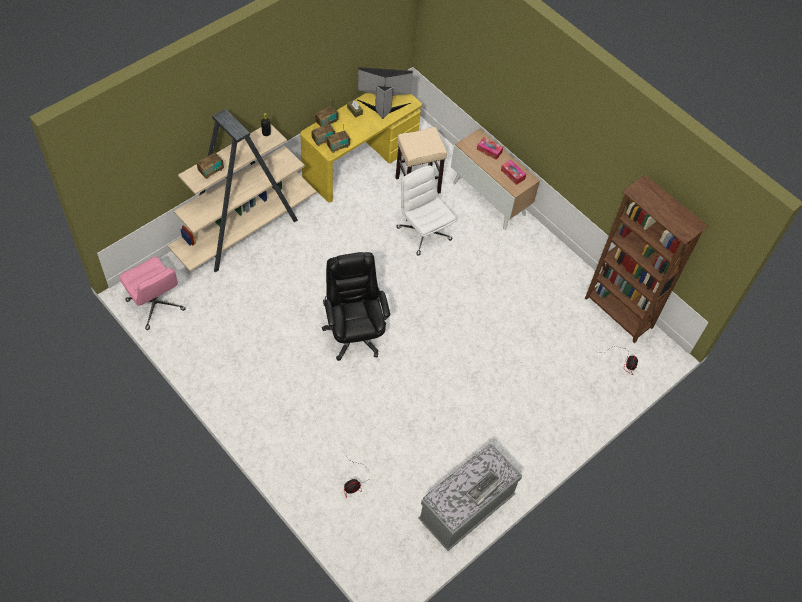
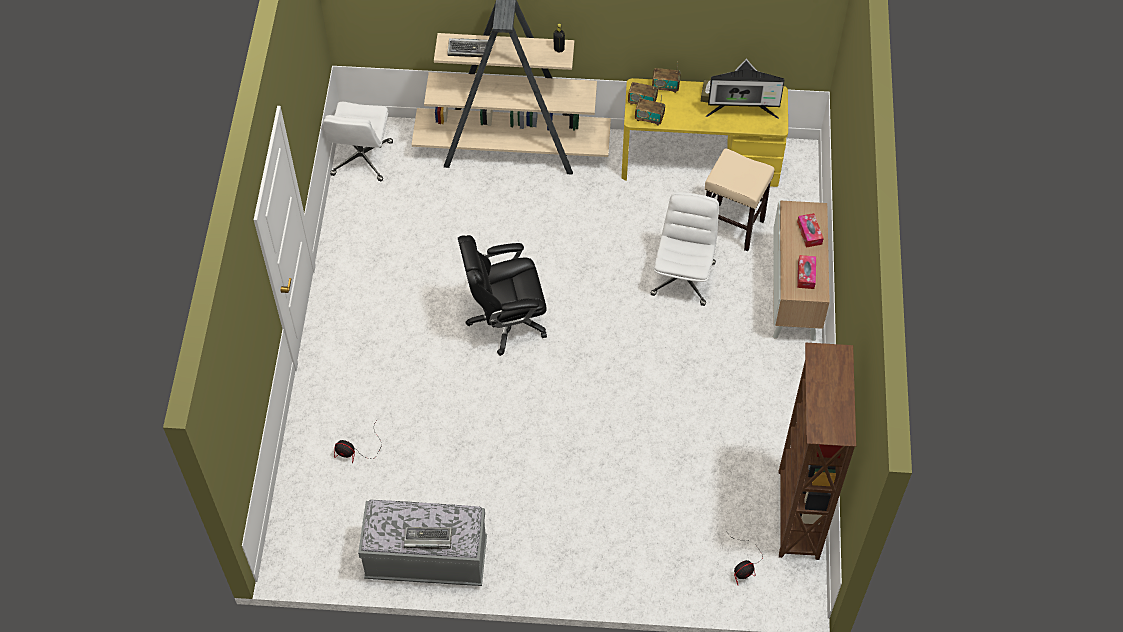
camera: 50 degrees right, 0 degrees up
(156, 305) = (362, 159): pink office chair -> white office chair
(211, 171) = (469, 50): radio -> keyboard
(354, 333) = (506, 320): black office chair -> black office chair turned 135 degrees counterclockwise
(383, 106) = (742, 109): monitor -> monitor turned 135 degrees clockwise

